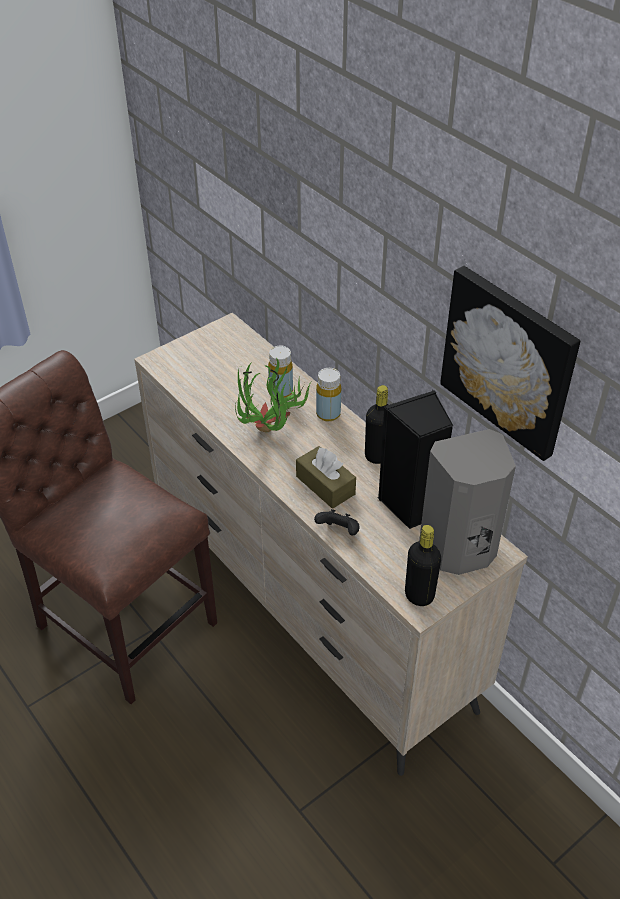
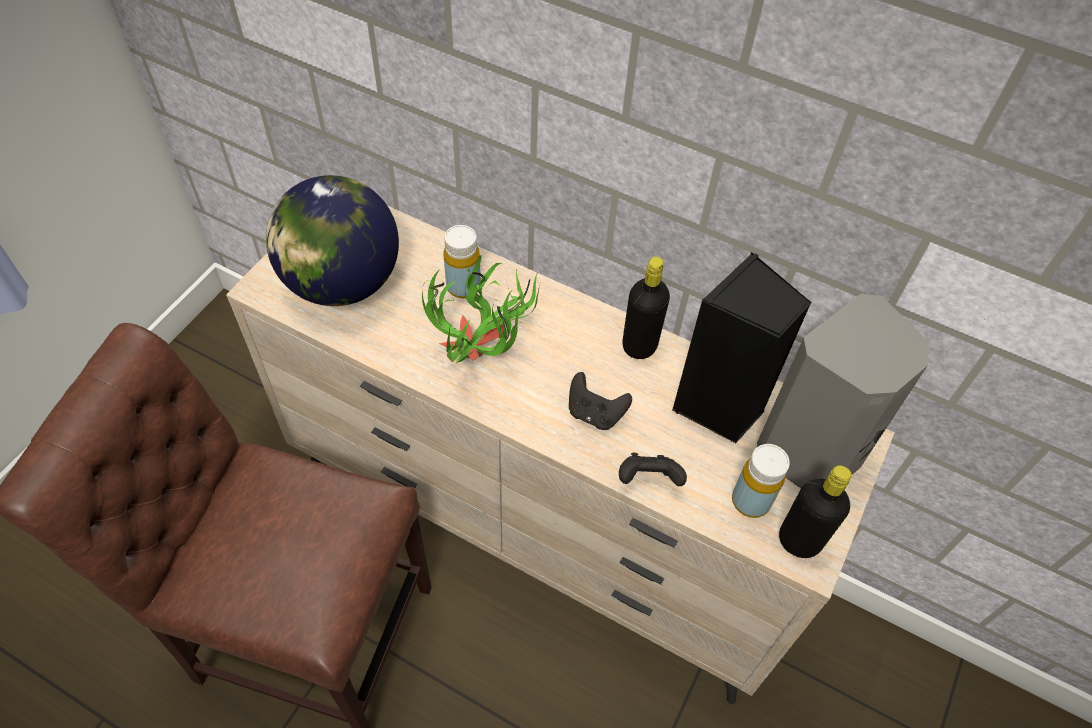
camera: 25 degrees left, 10 degrees up
(206, 370) = (342, 283): none -> globe
(325, 485) = (595, 413): brown tissue box -> black game controller
(328, 414) = (544, 302): yellow bottle -> yellow bottle (750, 501)
(509, 360) = (896, 191): picture -> none

